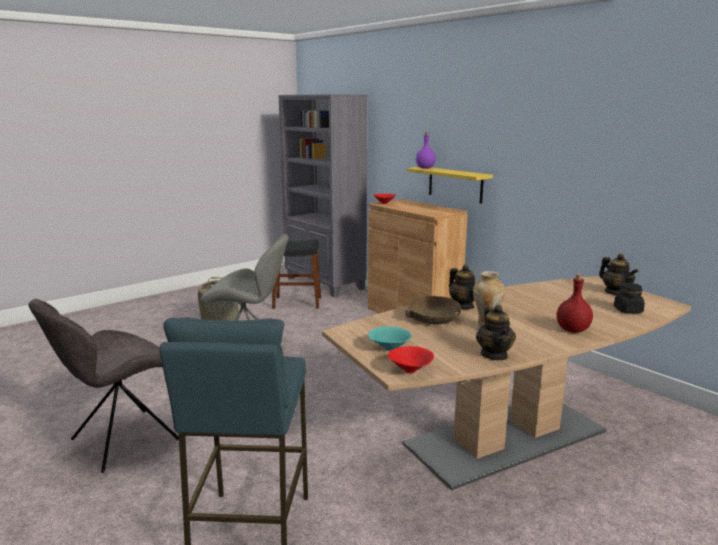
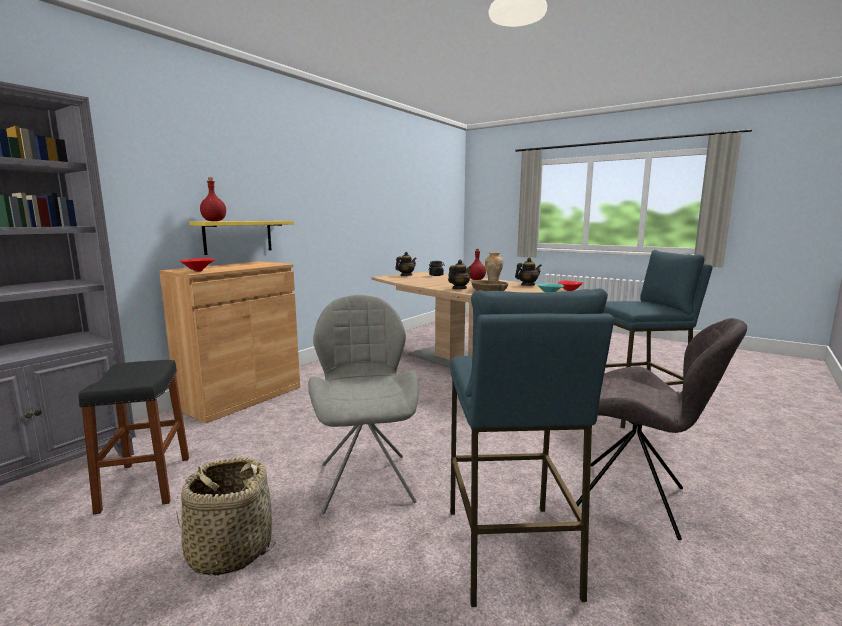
camera: 105 degrees left, 5 degrees down
(140, 380) = (510, 551): none -> blue stool
(425, 168) = (214, 221): purple bottle -> red bottle

